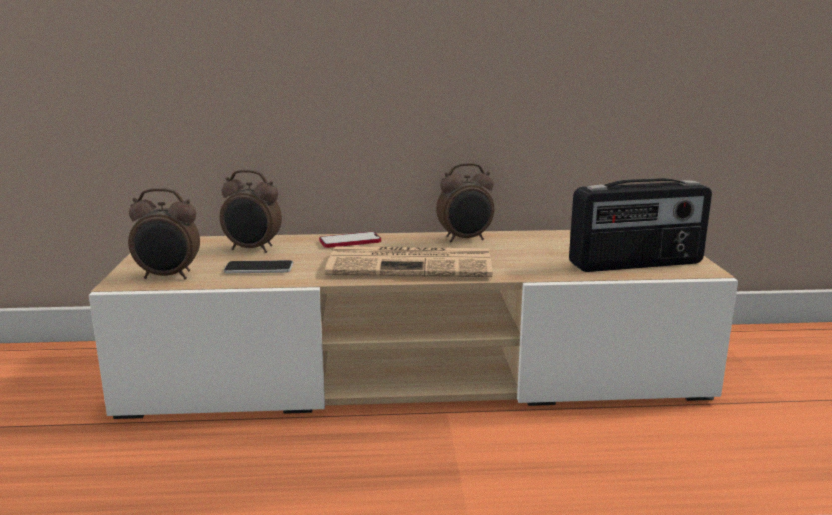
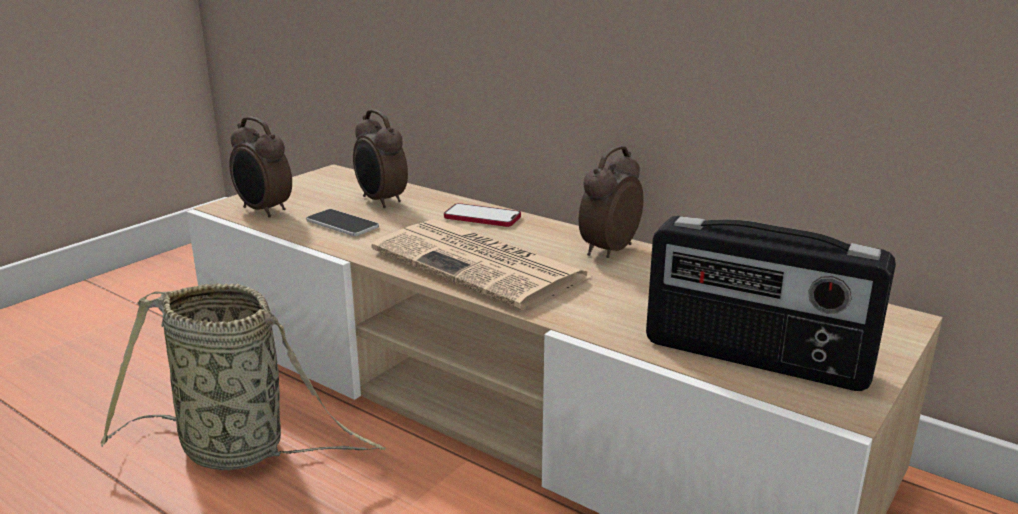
camera: 40 degrees right, 5 degrees up
(283, 475) = (241, 450): none -> basket
(465, 239) = (607, 250): alarm clock -> alarm clock turned 105 degrees clockwise

